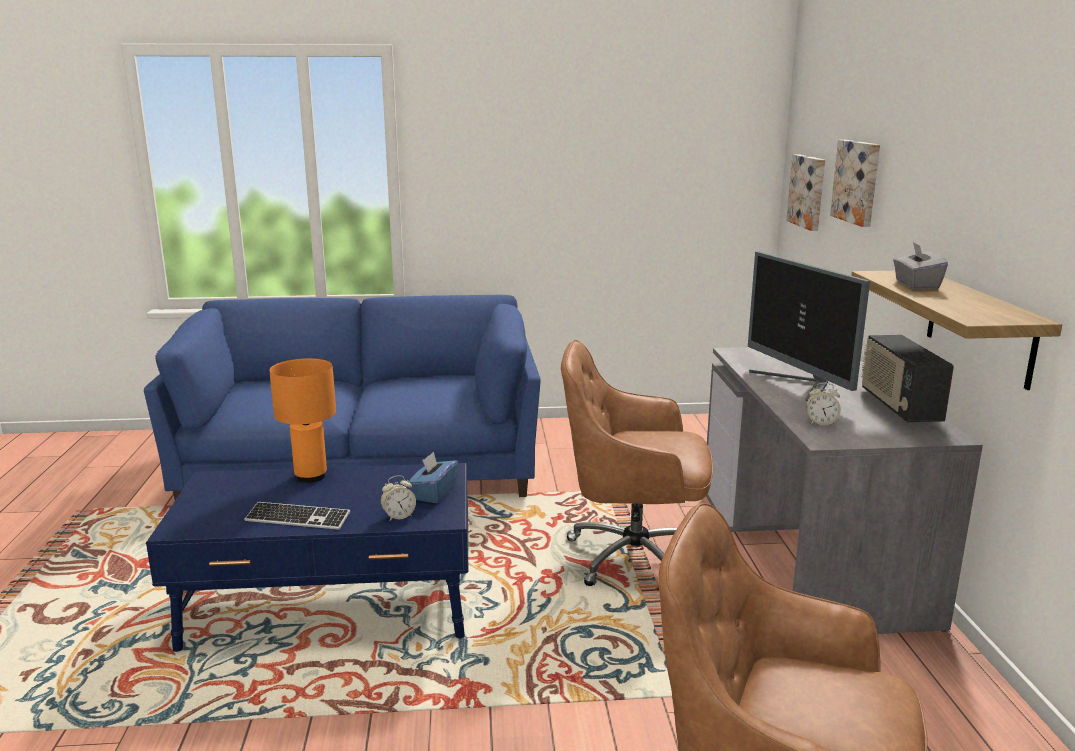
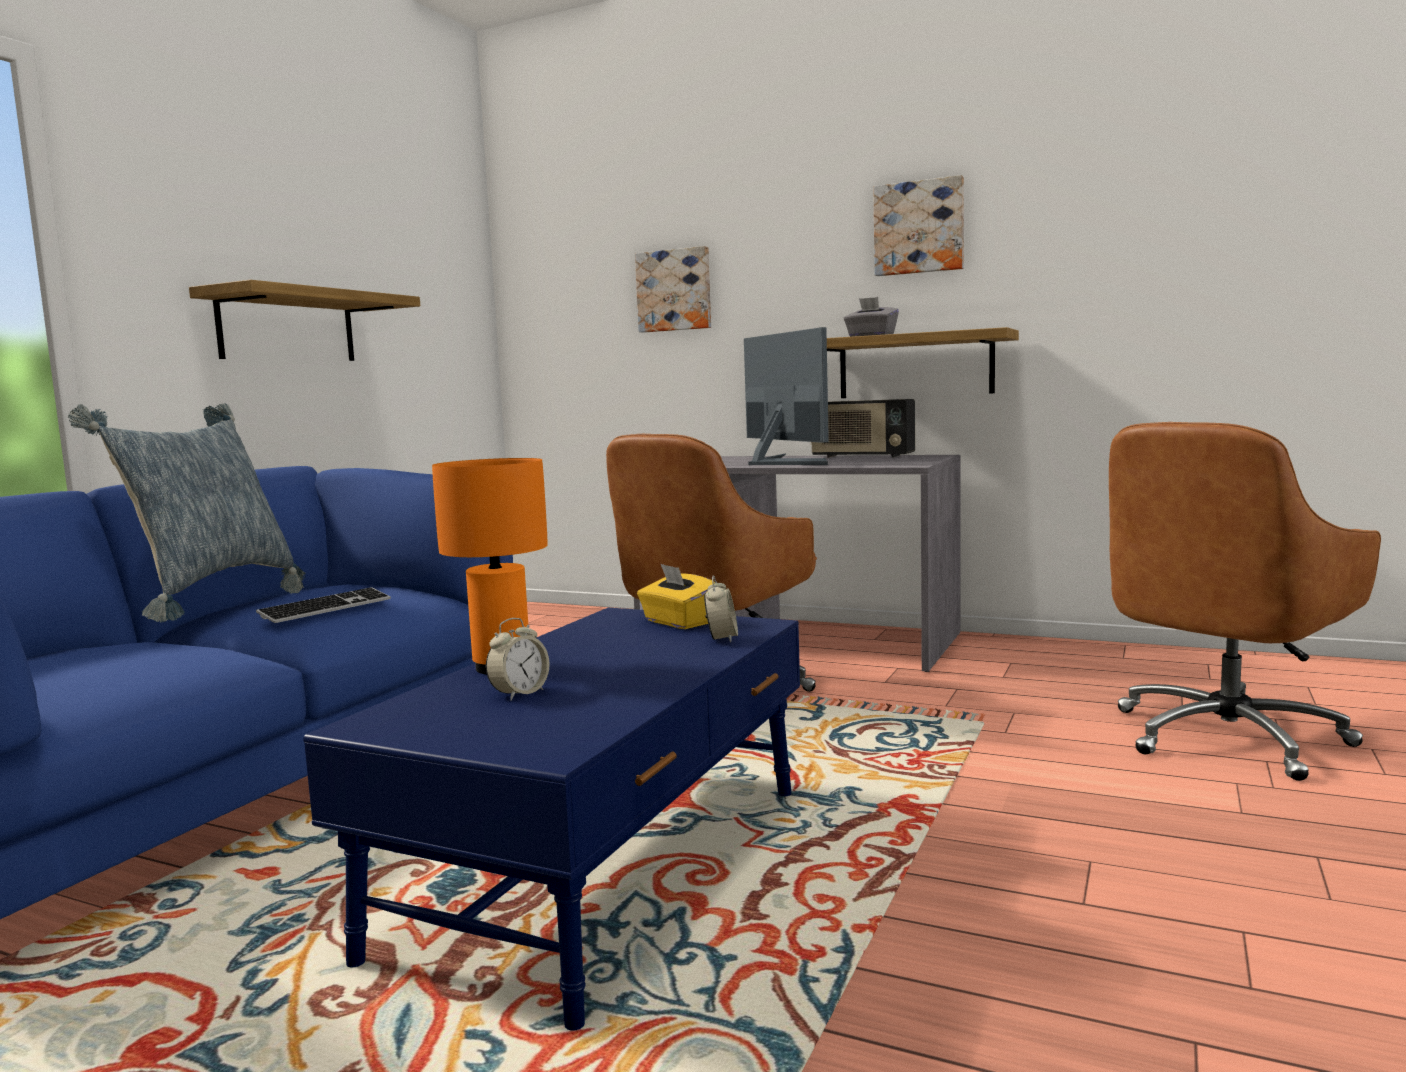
camera: 60 degrees left, 10 degrees down
(297, 518) = (645, 680): keyboard -> keyboard (326, 608)
(394, 375) = (207, 609): none -> pillow
(434, 493) = (678, 622): blue tissue box -> yellow tissue box
(551, 193) = (287, 327): none -> shelf
(800, 387) = (780, 462): monitor -> monitor turned 120 degrees counterclockwise
(809, 191) = (570, 322): picture -> picture (919, 227)
(821, 423) = (873, 464): alarm clock -> alarm clock (519, 694)

